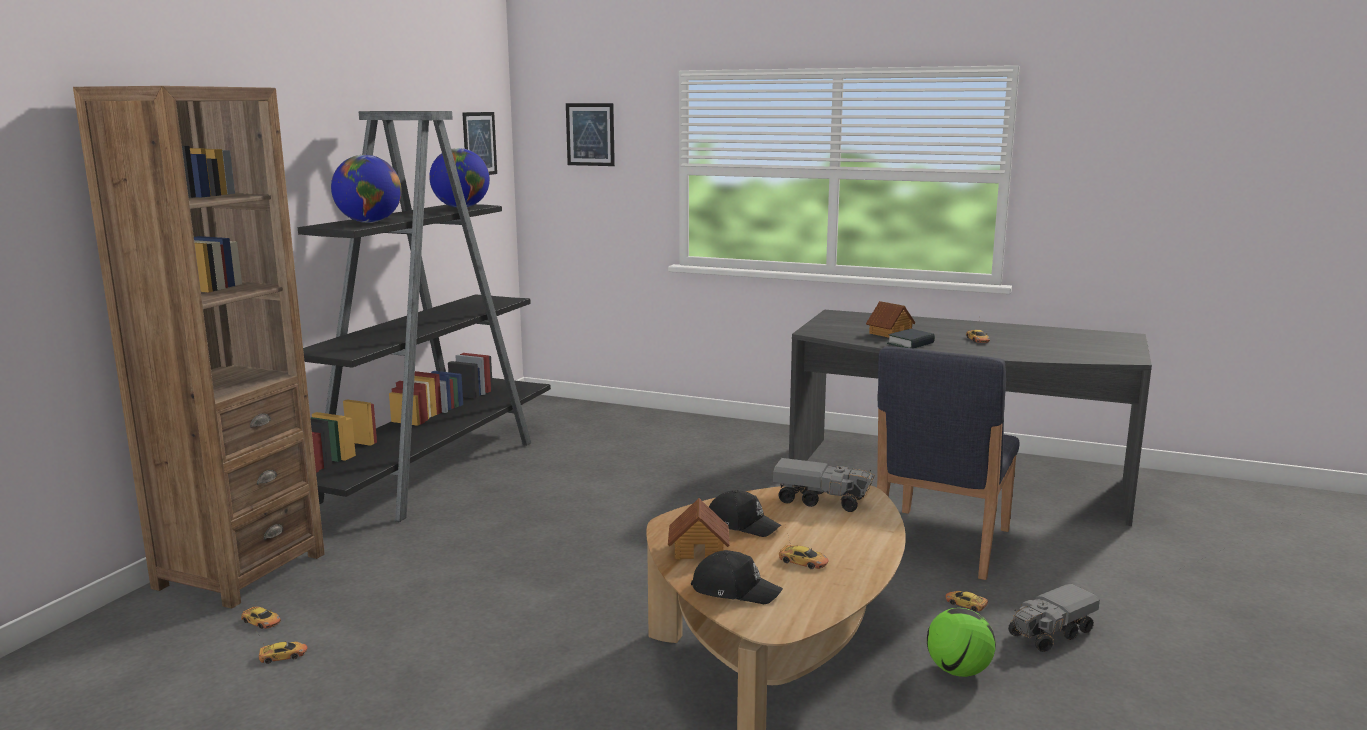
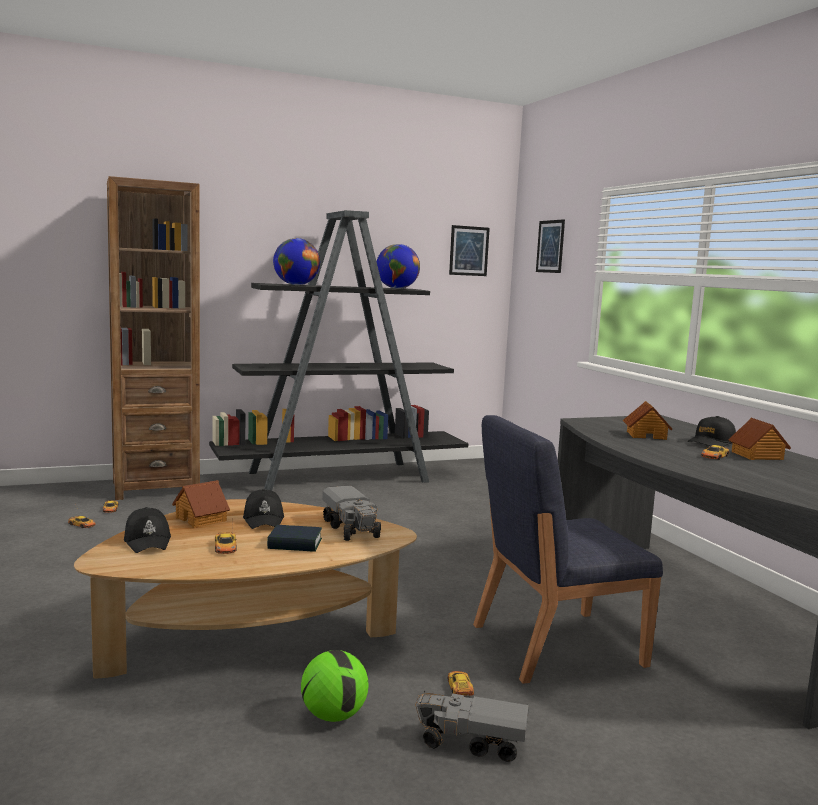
camera: 45 degrees right, 5 degrees down
(911, 344) = (632, 443): book -> book (295, 544)
(936, 327) = (711, 442): none -> black cap
(989, 331) = (757, 456): none -> toy house

